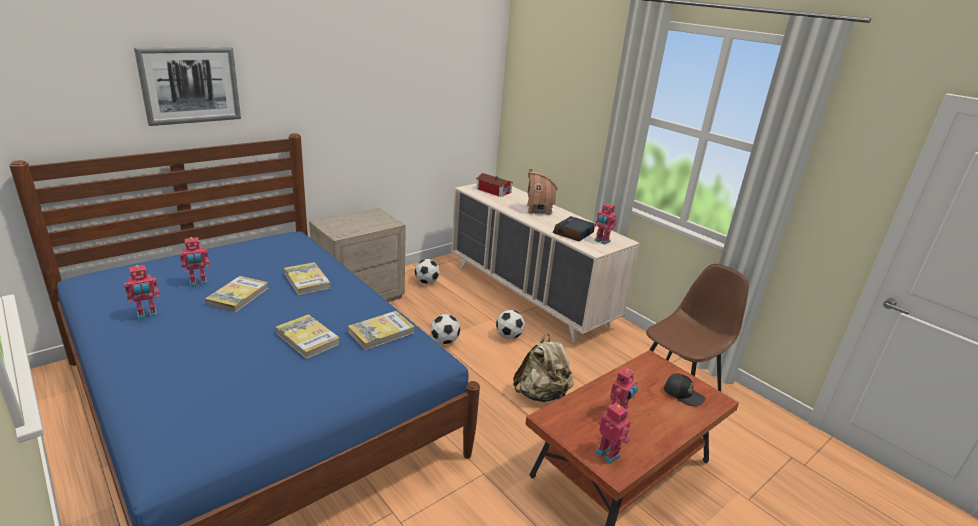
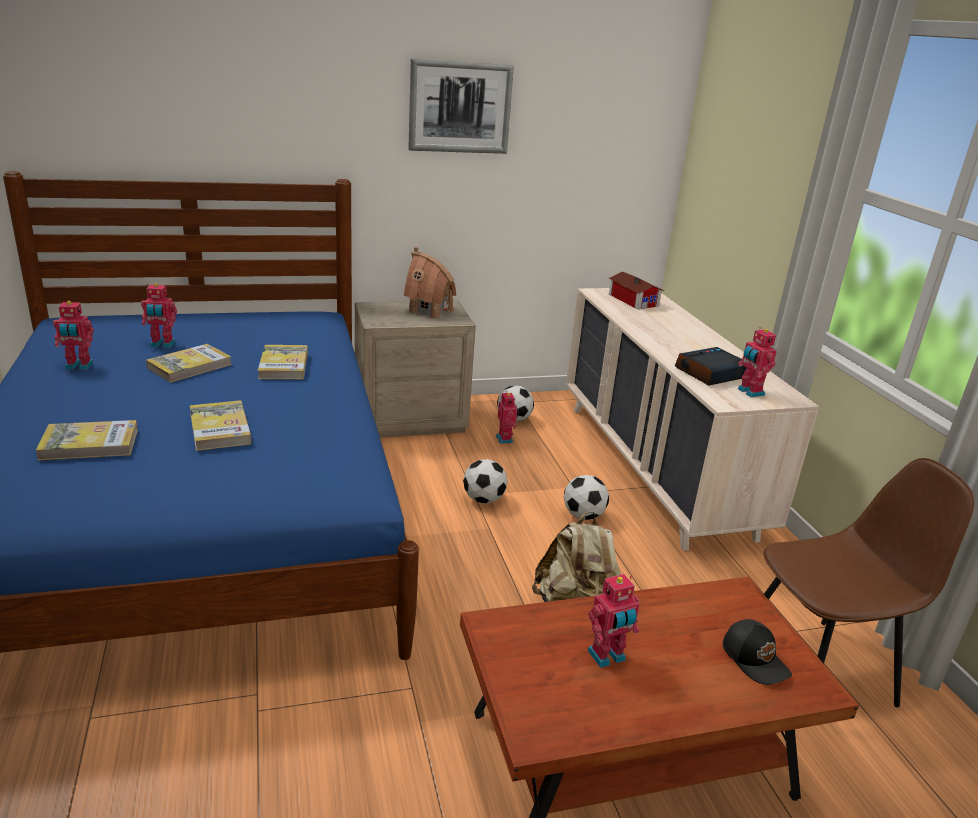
camera: 25 degrees right, 0 degrees up
(190, 85) = (215, 101): picture -> picture (460, 107)
(381, 332) = (315, 443): book -> book (90, 444)
(538, 210) = (682, 334): toy house -> toy house (430, 310)
(609, 453) = (545, 705): toy robot -> toy robot (505, 439)

